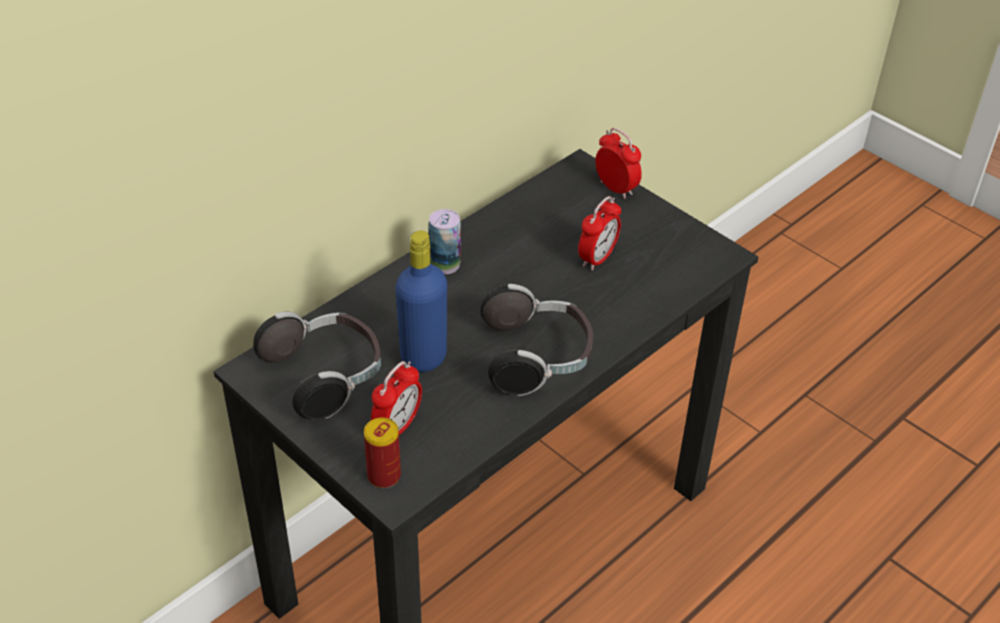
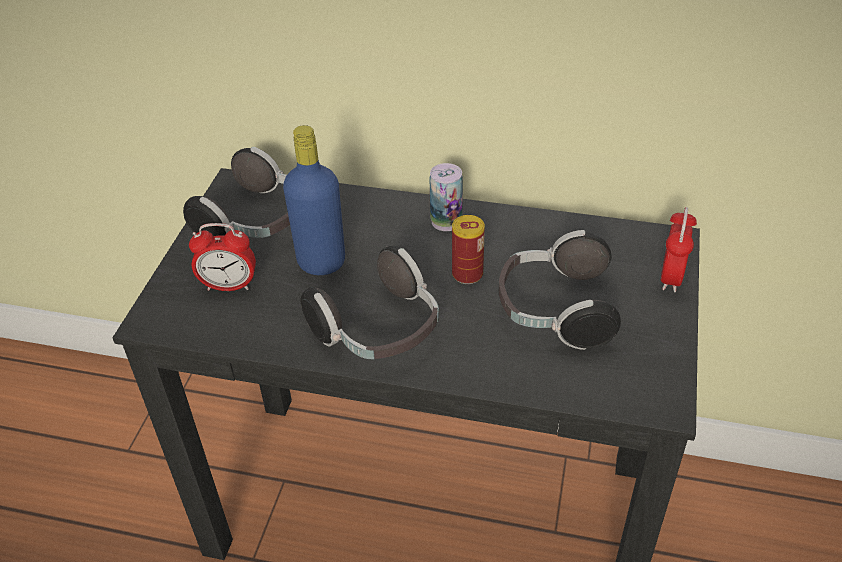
camera: 60 degrees right, 0 degrees up
(384, 476) = (168, 304): can -> can (467, 274)
(597, 258) = (554, 310): alarm clock -> headphones

